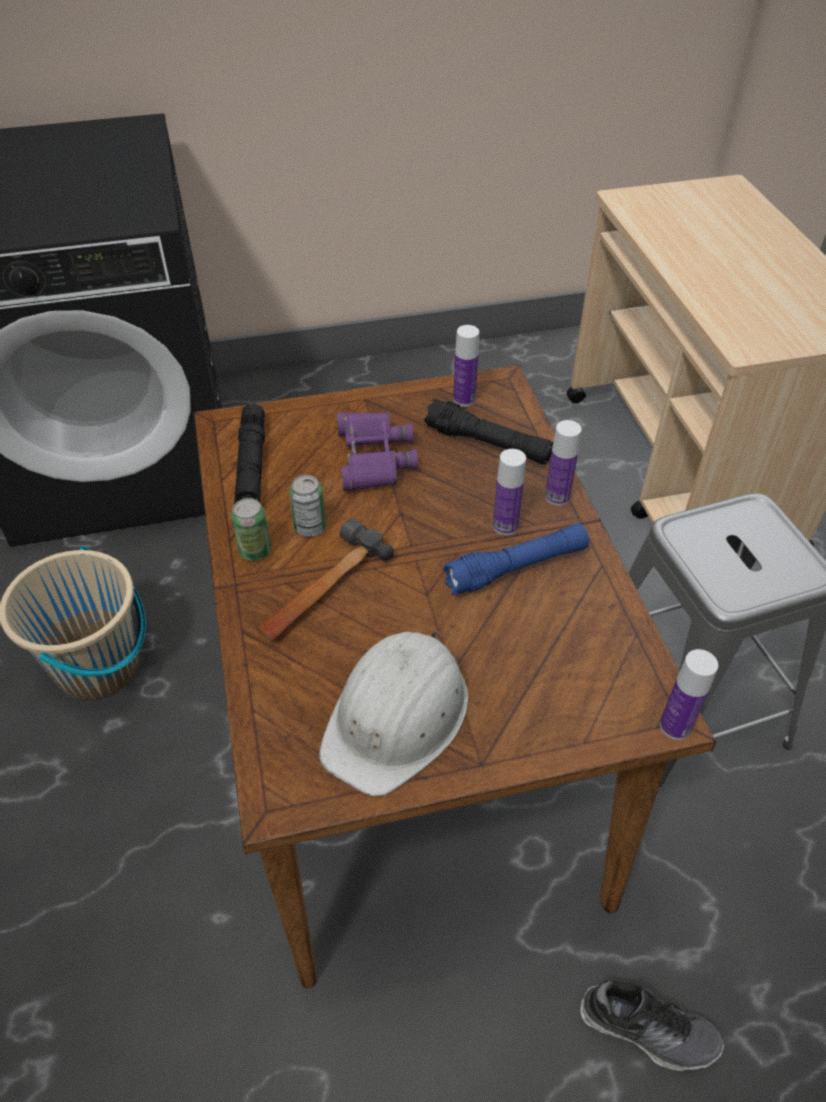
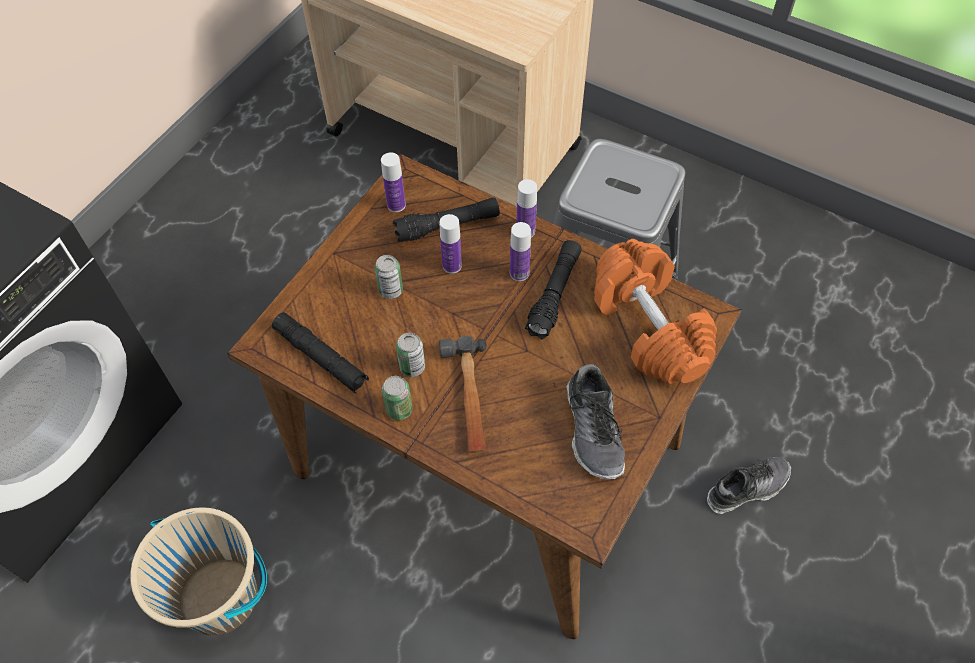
camera: 45 degrees left, 10 degrees up
(373, 457) = (391, 290): purple binoculars -> can
(398, 716) = (594, 430): white hard hat -> shoe
(516, 568) = (554, 294): blue flashlight -> black flashlight
(578, 670) = (648, 327): none -> orange dumbbell
(675, 726) = (718, 317): bottle -> bottle (452, 265)

